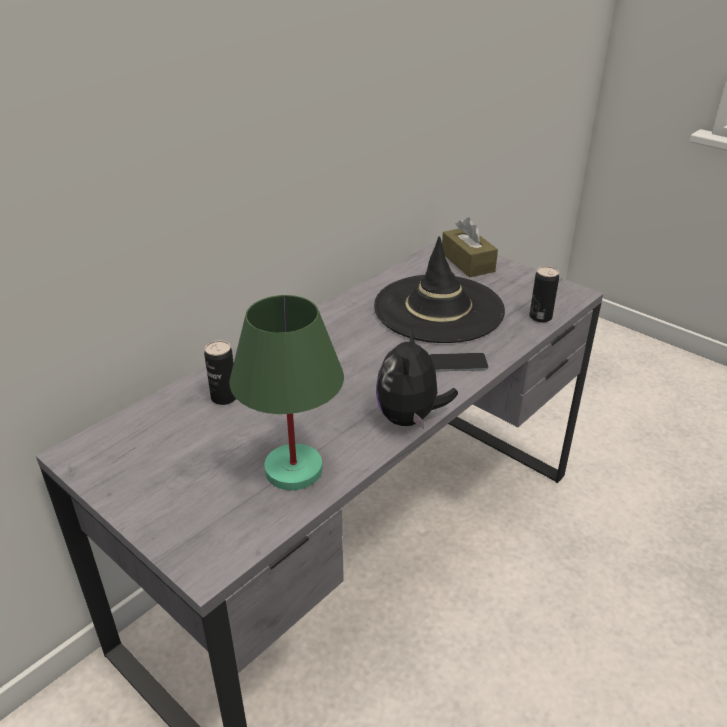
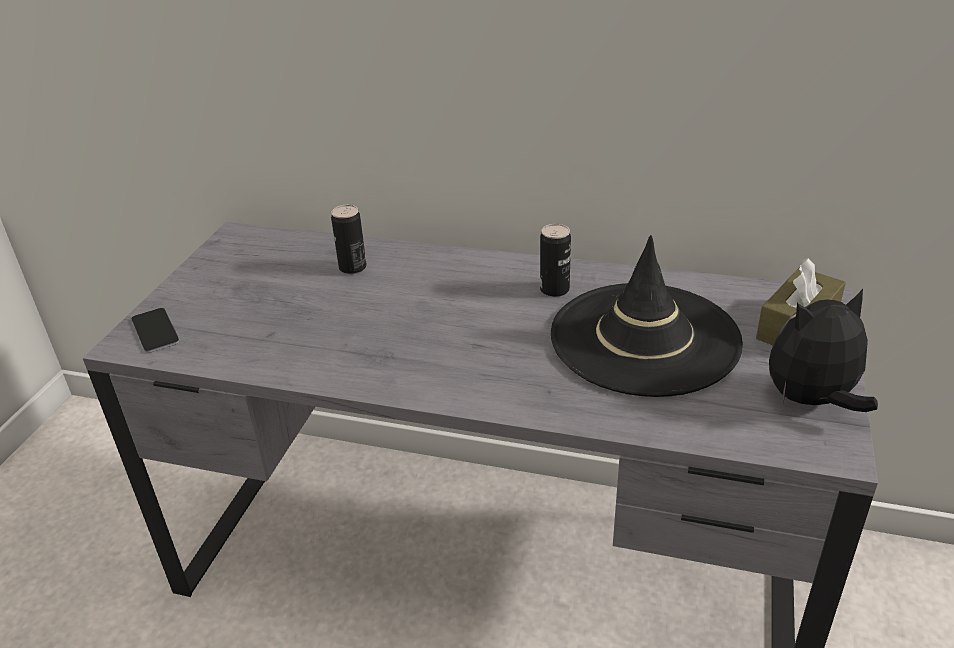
camera: 65 degrees right, 0 degrees up
(292, 469) = (267, 341): green table lamp -> none
(410, 418) = (394, 386): plush toy -> plush toy (812, 401)
(458, 363) = (533, 388): phone -> phone (155, 331)
(540, 317) = (720, 431): can -> can (554, 290)

